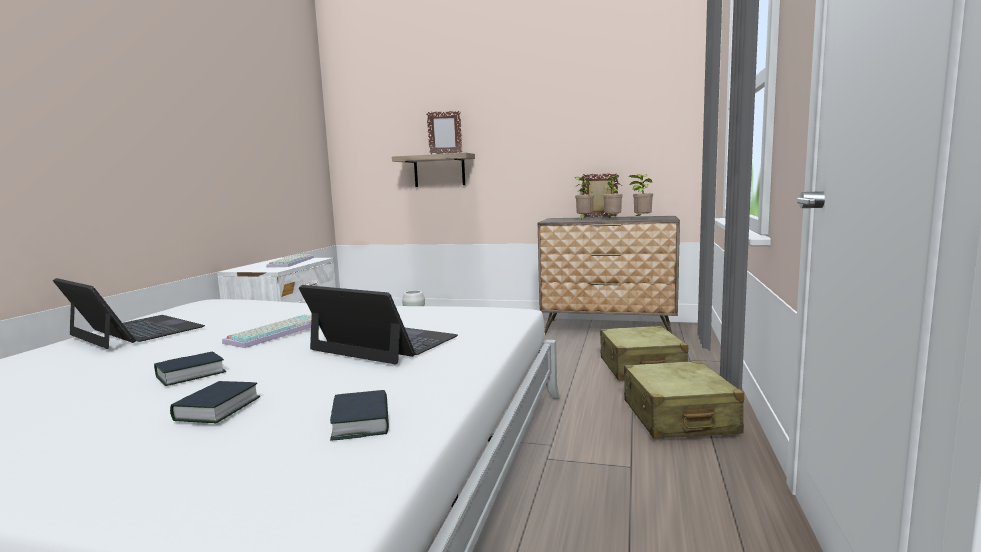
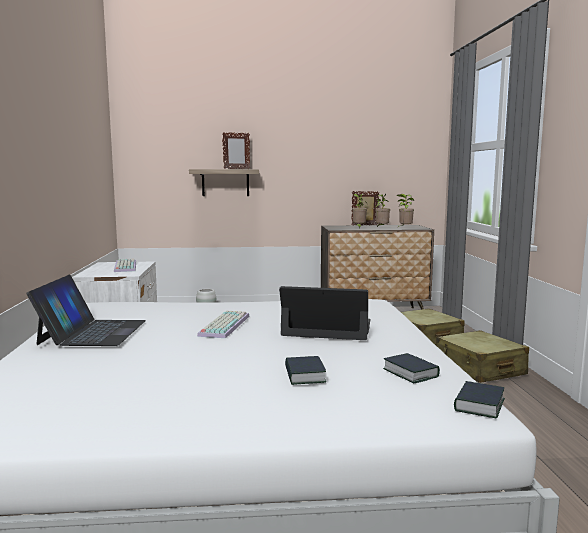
camera: 20 degrees left, 0 degrees up
(135, 331) = (92, 332): laptop -> laptop turned 75 degrees clockwise
(190, 374) = (230, 358): book -> book (479, 405)

